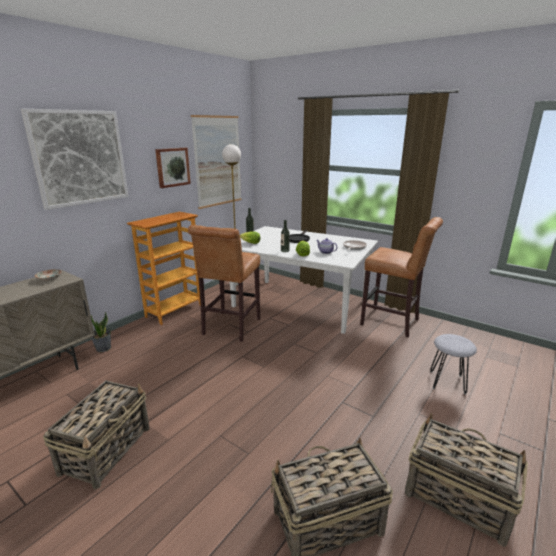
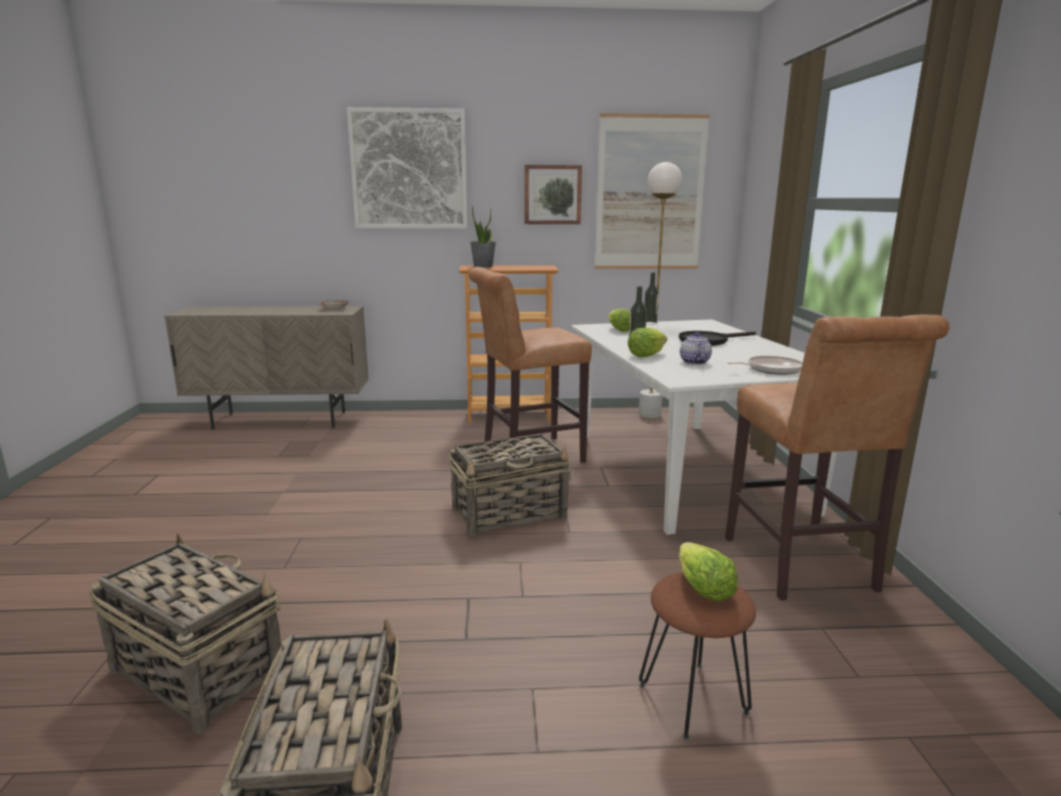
camera: 50 degrees right, 5 degrees down
(103, 348) = (382, 420): potted plant -> potted plant (483, 266)
(107, 449) = (227, 492): basket -> basket (510, 513)
(447, 382) = (692, 698): grey stool -> brown stool
(452, 340) = (702, 588): none -> lettuce

